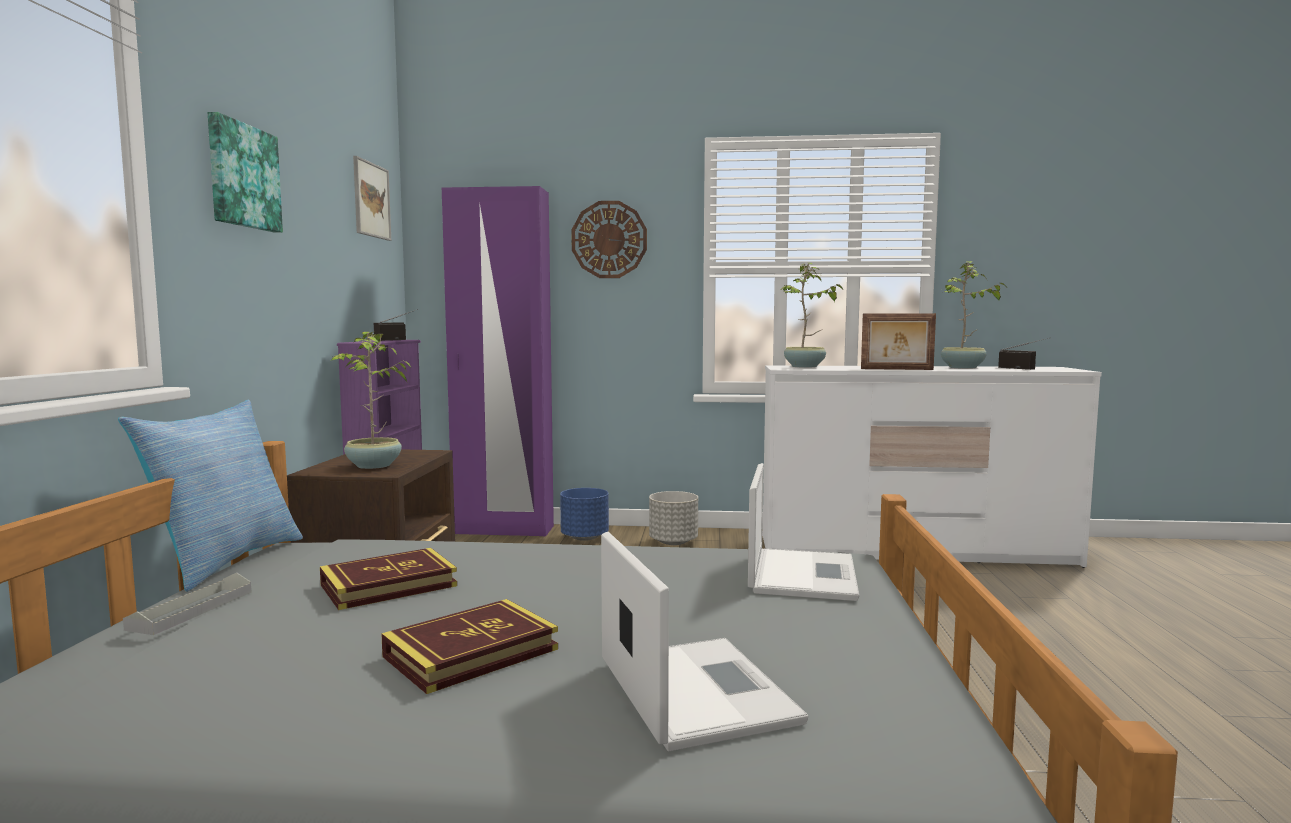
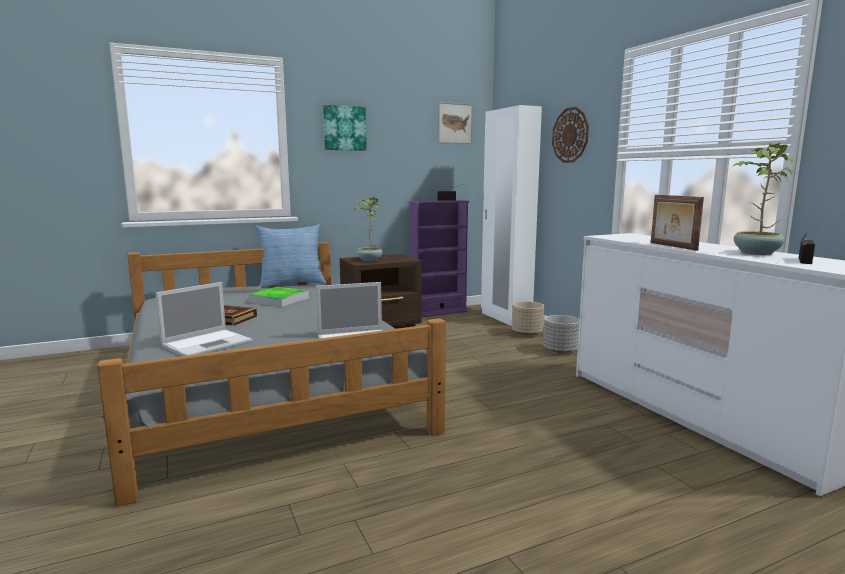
camera: 60 degrees right, 5 degrees up
(388, 585) = (279, 300): book -> tray
(503, 530) = (505, 318): purple wardrobe -> white wardrobe
(584, 537) = (527, 333): blue planter -> beige planter
(805, 366) = (635, 237): potted plant -> none

